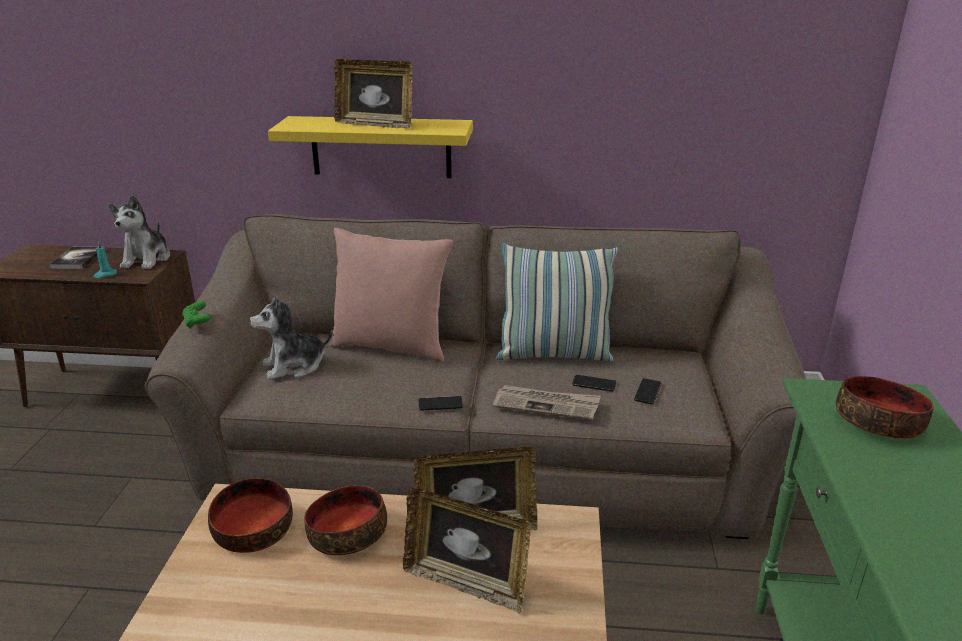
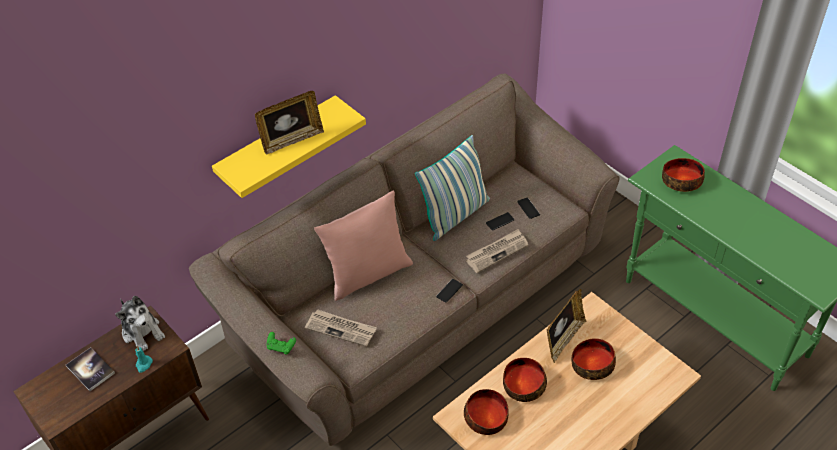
camera: 45 degrees left, 20 degrees up
(294, 366) = (341, 329): plush toy -> newspaper
(466, 583) = (592, 364): picture frame -> bowl

